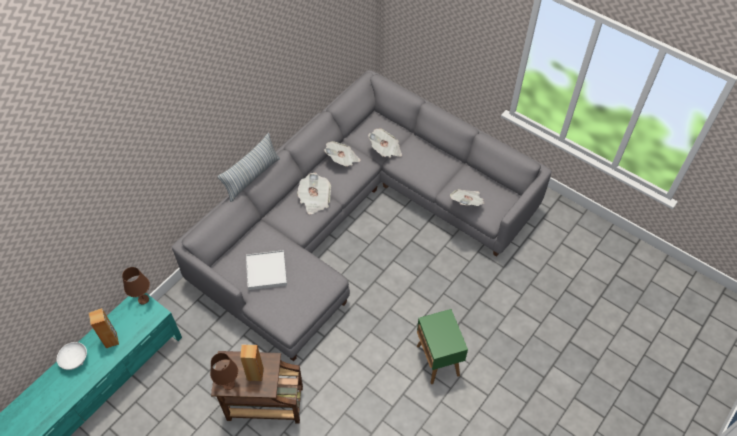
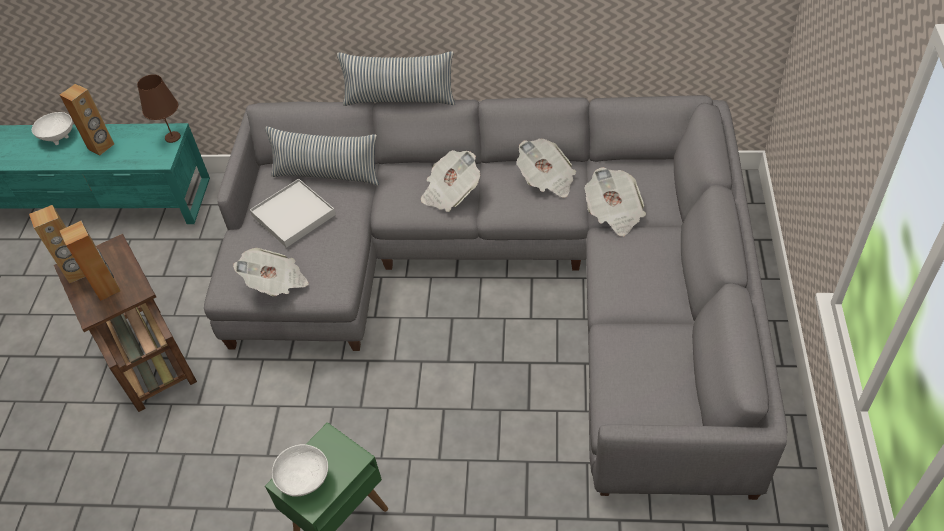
camera: 60 degrees right, 5 degrees down
(229, 384) = (78, 272): brown table lamp -> brown speaker
(249, 243) = (327, 175): none -> pillow
(443, 342) = (303, 480): none -> white bowl
(467, 202) = (612, 367): newspaper -> newspaper (276, 283)

